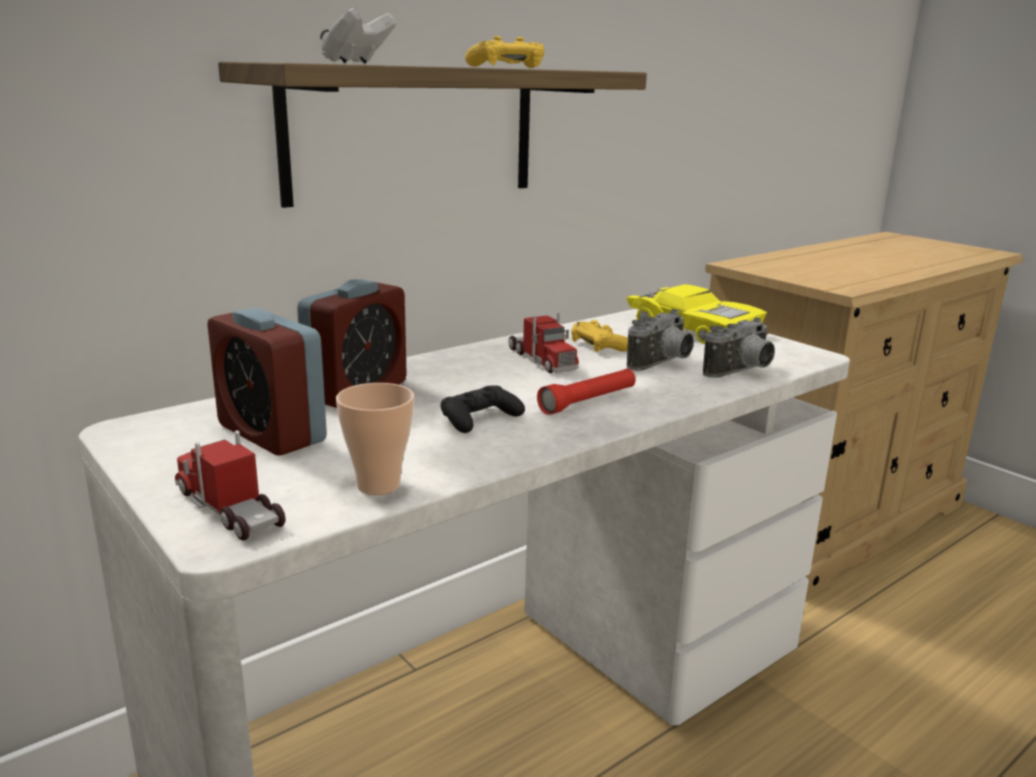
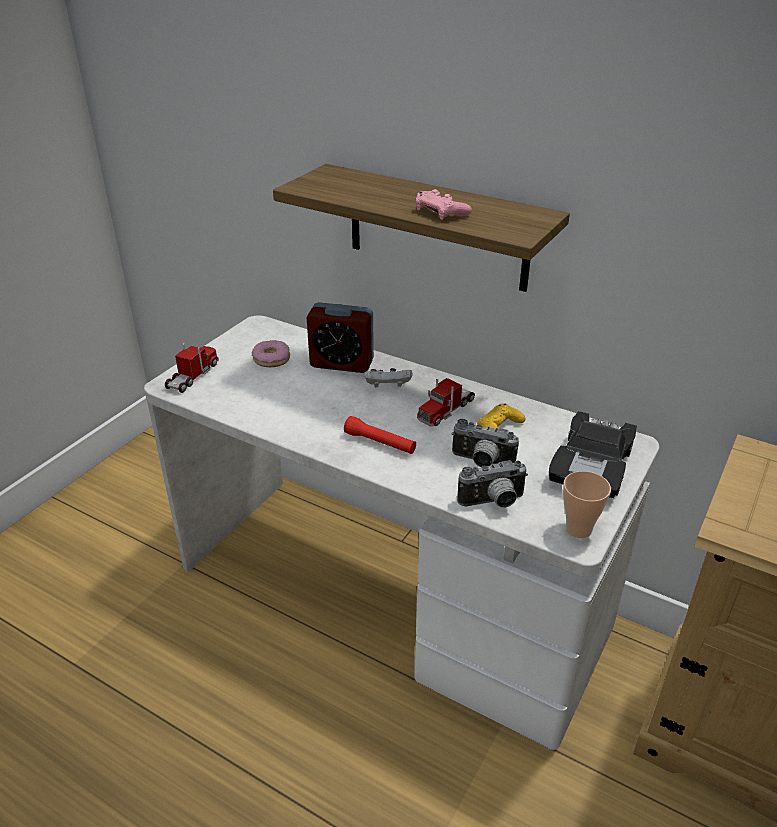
camera: 70 degrees right, 15 degrees up
(271, 434) = (272, 359): alarm clock -> donut
(358, 63) = (343, 189): white game controller -> white game controller (388, 387)
(378, 485) = (230, 404): cup -> cup (578, 529)
(479, 418) = (327, 411): black game controller -> none
(507, 67) = (441, 212): yellow game controller -> pink game controller
(693, 328) = (592, 465): yellow toy car -> black toy car
(742, 372) = (493, 503): camera -> camera turned 45 degrees counterclockwise

